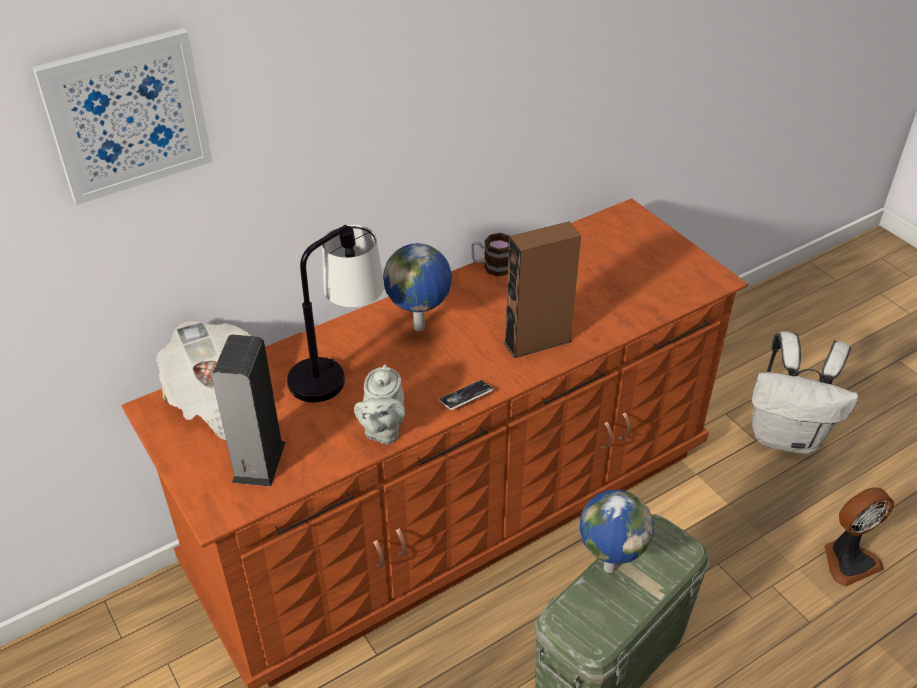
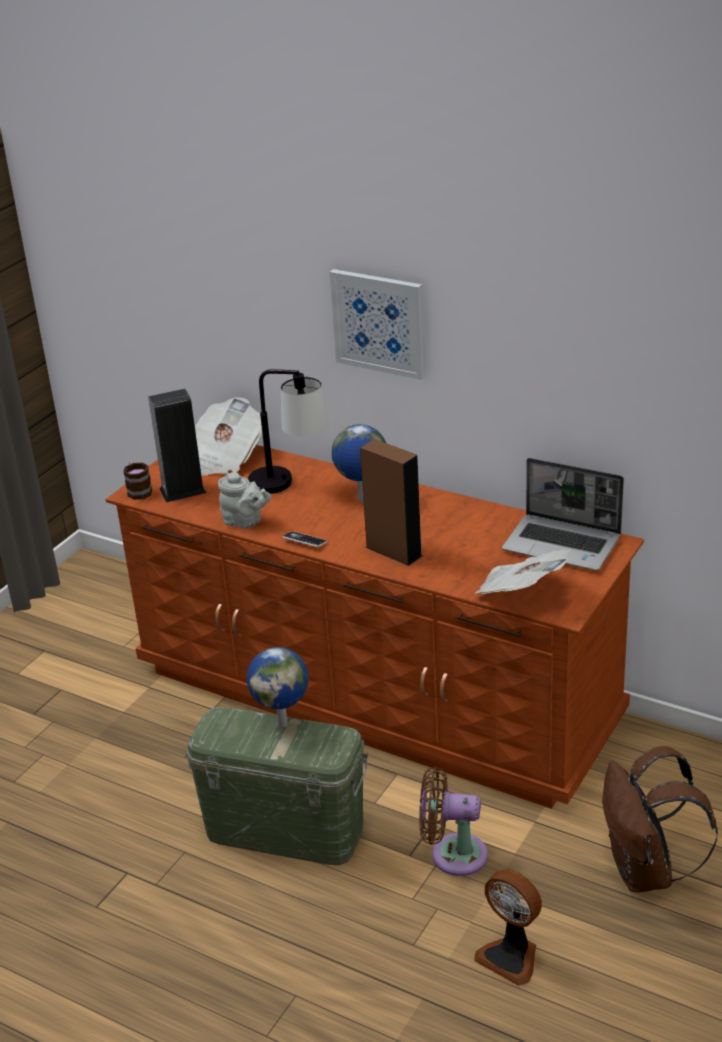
camera: 65 degrees right, 10 degrees down
(127, 115) = (222, 235): picture -> picture (379, 323)
(382, 430) = (245, 522): grey teapot -> grey teapot turned 135 degrees counterclockwise
(492, 267) = (466, 504): mug -> mug (138, 490)
(608, 239) = (563, 544): none -> laptop
(668, 291) = (521, 592): none -> newspaper
(709, 545) = (453, 854): none -> brown fan
(787, 436) = (646, 872): white backpack -> brown backpack

